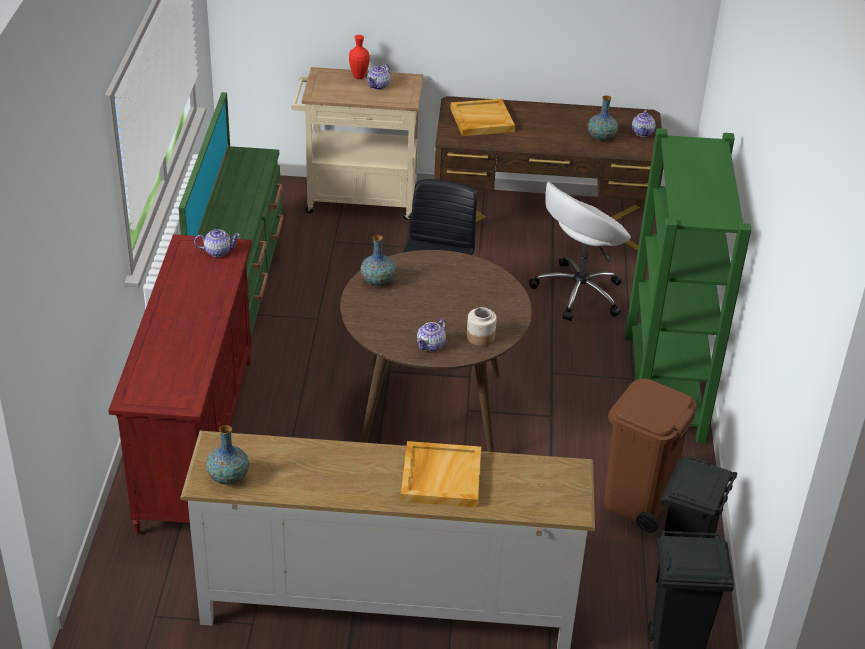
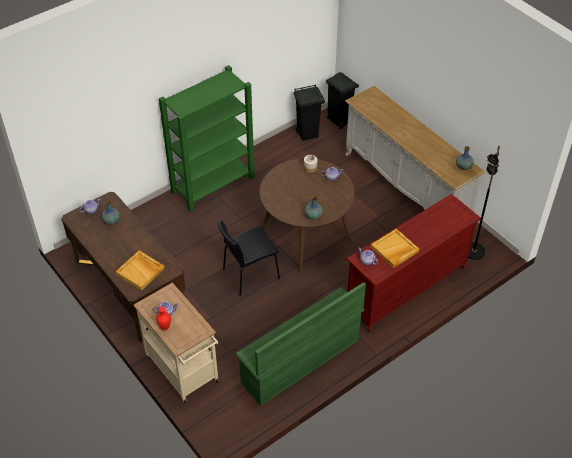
camera: 130 degrees left, 10 degrees up
(147, 576) = (473, 251): none -> black floor lamp
(440, 476) = (397, 124): beige tray -> beige tray (394, 249)
(576, 294) = (177, 242): white office chair -> none
(638, 501) = (285, 159): brown trash can -> none

